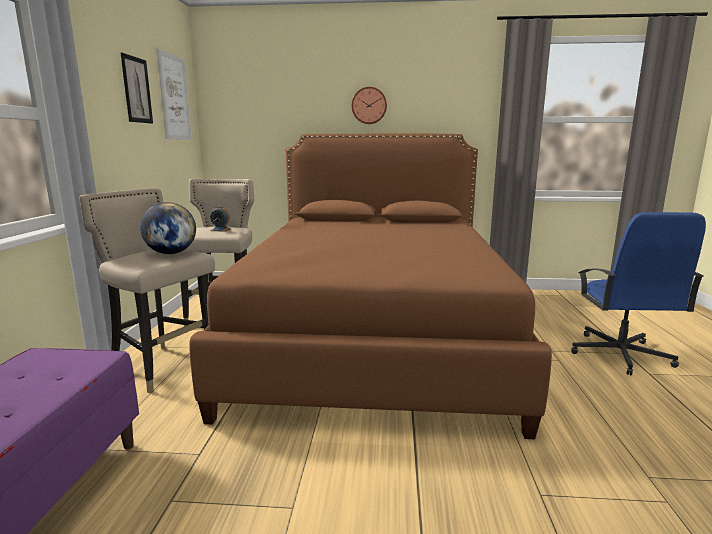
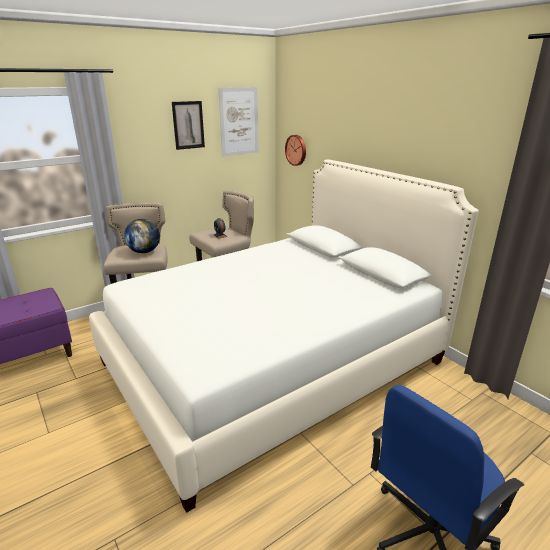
camera: 50 degrees right, 10 degrees up
(369, 105) = (385, 138): wall clock -> wall clock (296, 150)
(374, 335) = (273, 362): brown bed -> white bed

